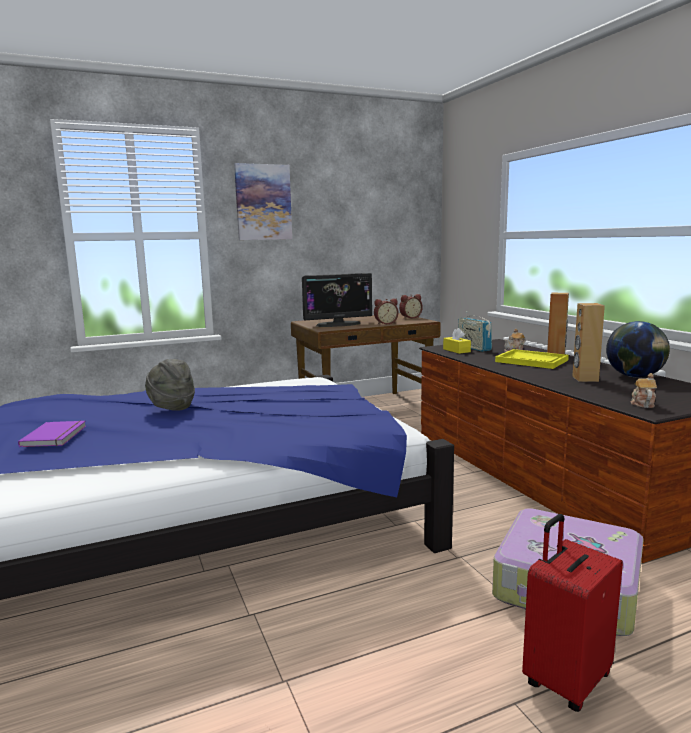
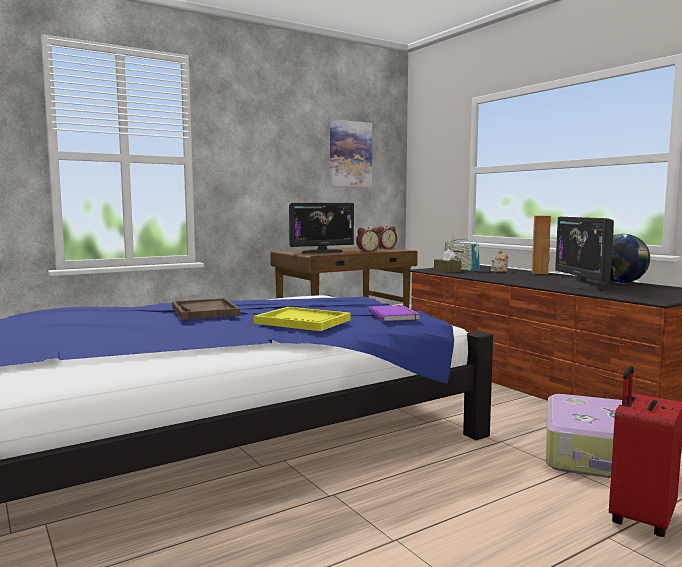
camera: 10 degrees left, 5 degrees down
(56, 436) = (107, 332): purple book -> purple book (395, 315)
(171, 407) = (205, 311): grey hat -> brown tray
(263, 202) = (247, 132): picture -> picture (350, 154)
(456, 350) = (447, 271): yellow tissue box -> brown tissue box
(532, 361) = (522, 276): yellow tray -> yellow tray (303, 321)
(584, 379) = (581, 285): brown speaker -> monitor
(642, 404) = (645, 296): teapot -> none

